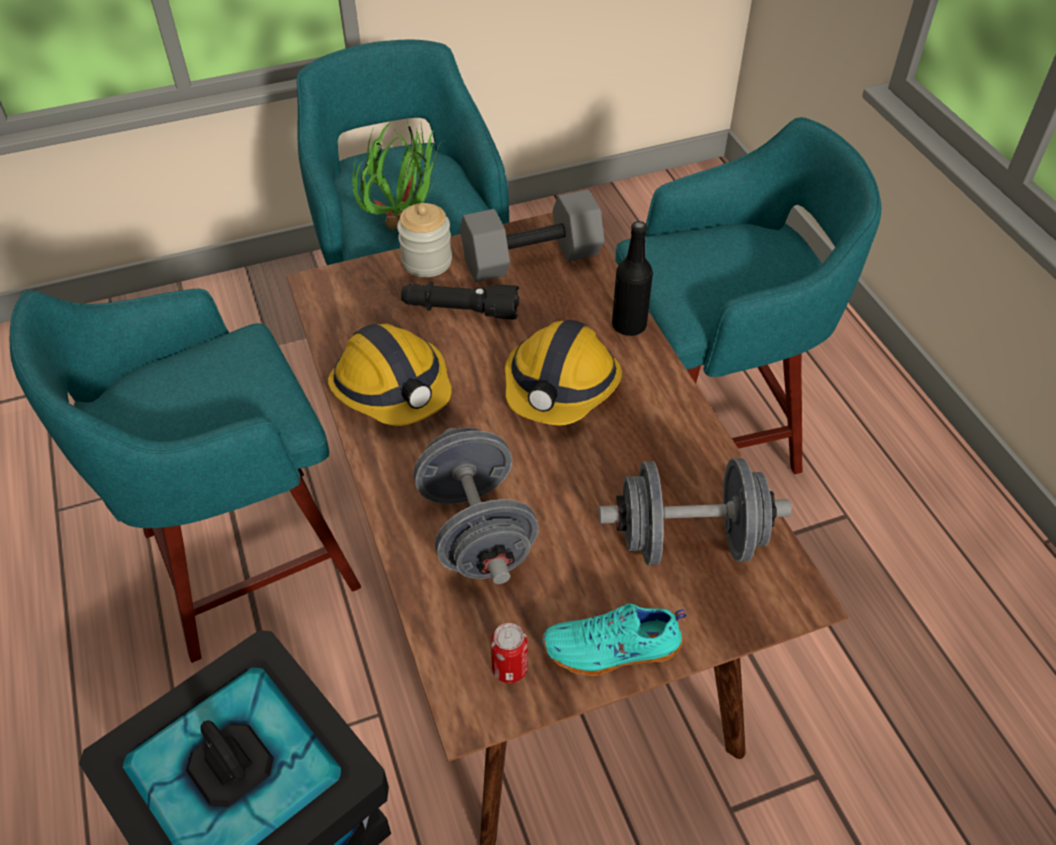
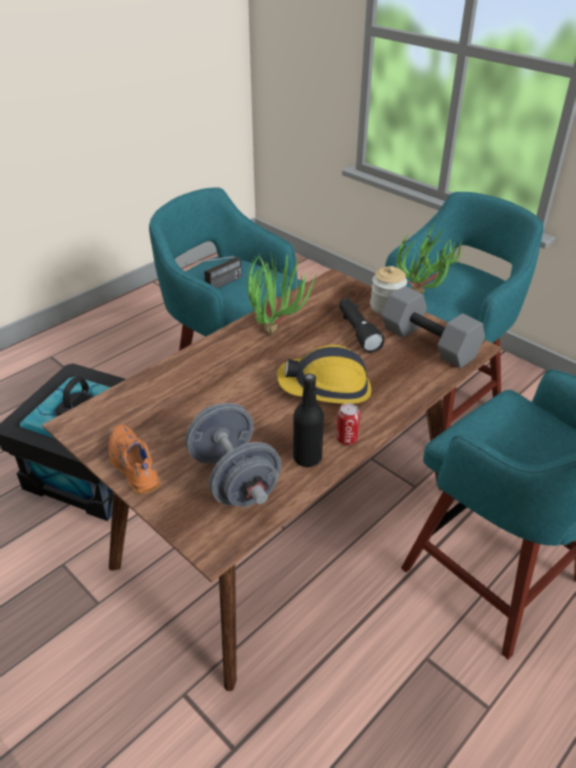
camera: 65 degrees right, 10 degrees down
(194, 427) = (216, 286): none -> radio
(393, 388) = (276, 328): hard hat -> potted plant
(476, 531) = (192, 388): grey dumbbell -> none
(509, 668) = (104, 429): can -> can (347, 439)
(612, 650) = (132, 466): turquoise shoe -> orange shoe
(629, 325) = (406, 401): black bottle -> black bottle (307, 458)

